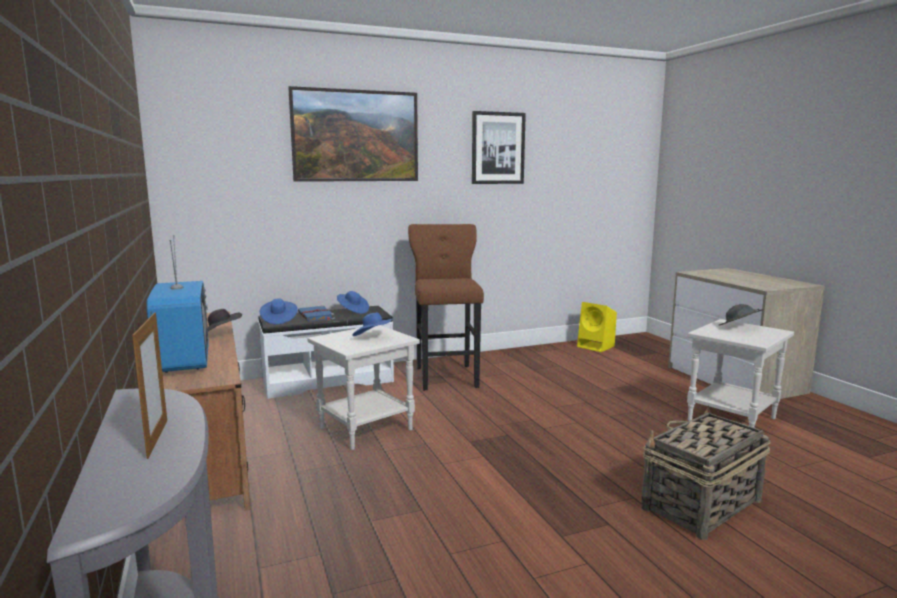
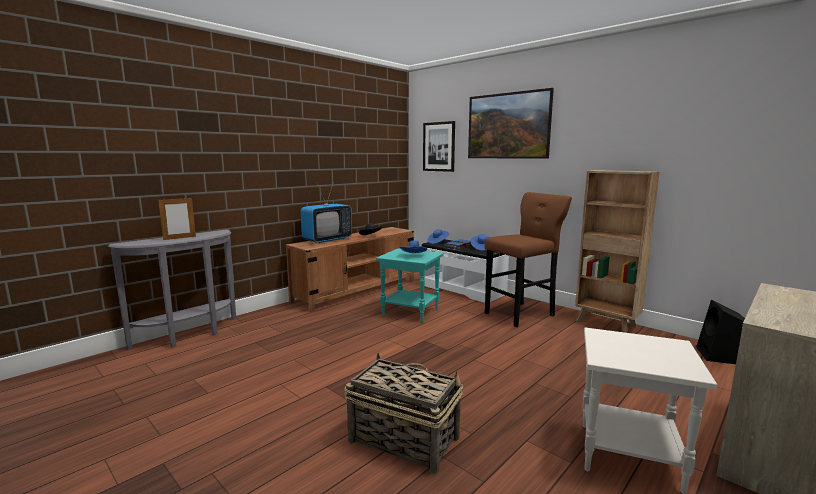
camera: 65 degrees right, 0 degrees up
(366, 428) = (411, 312): white side table -> turquoise side table
(497, 148) = (628, 128): picture -> picture (439, 146)
(506, 354) = (606, 323): none -> brown bookcase
(596, 346) = (720, 356): yellow speaker -> black speaker
(739, 328) = (659, 350): grey hat -> none

